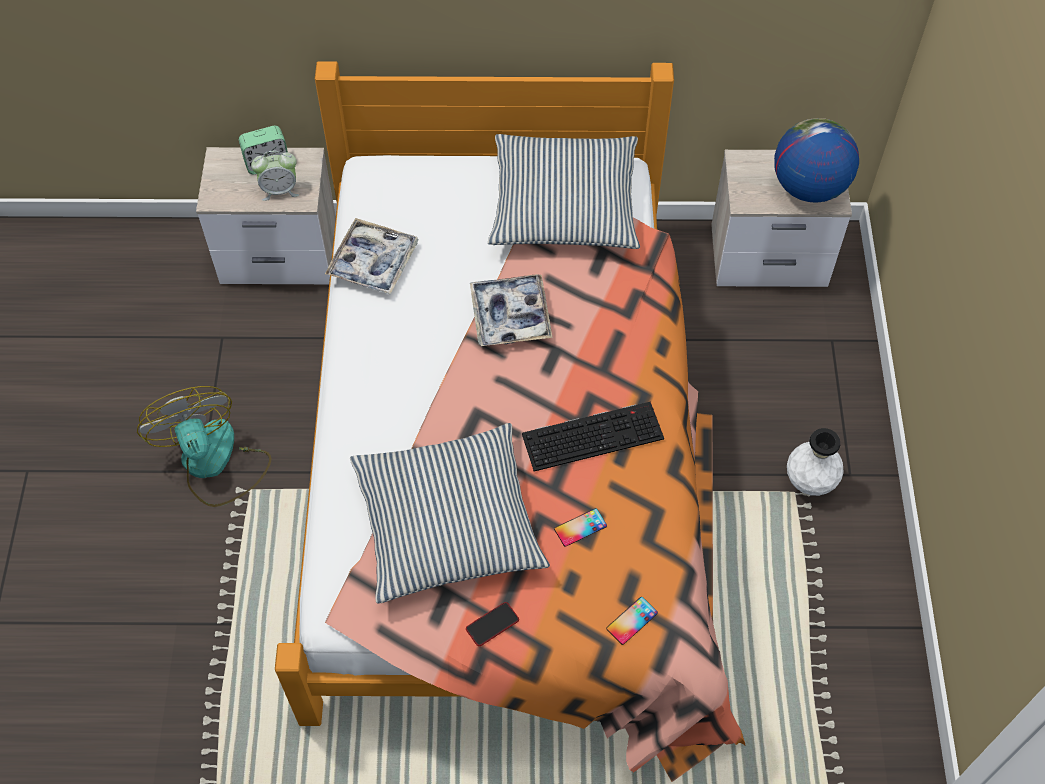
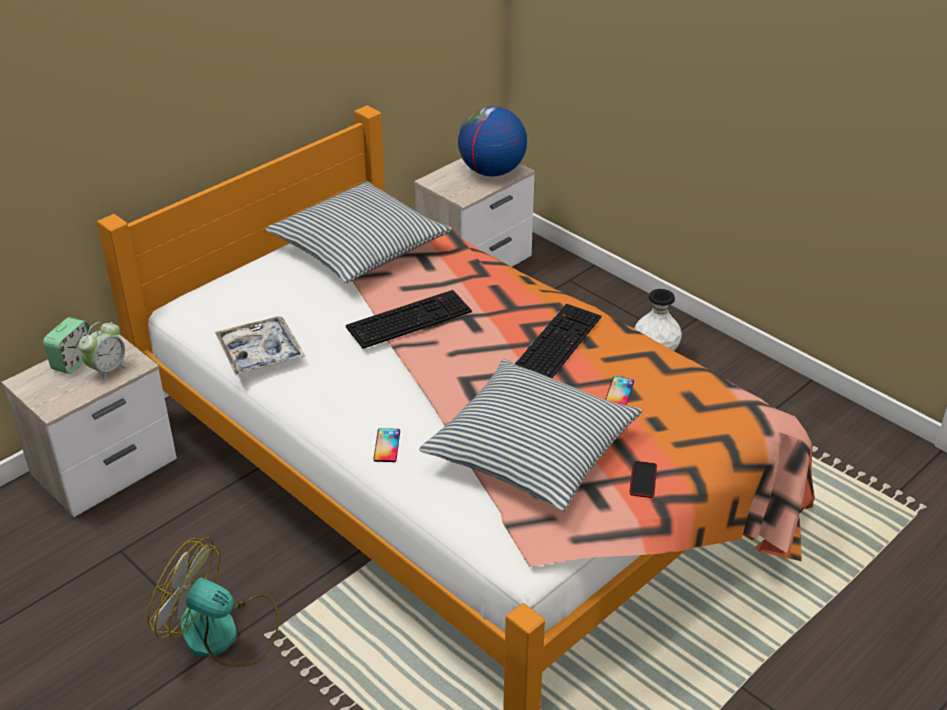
camera: 45 degrees left, 20 degrees down
(510, 316) = (409, 318): tray -> keyboard
(632, 620) = (720, 415): phone -> phone (387, 445)

